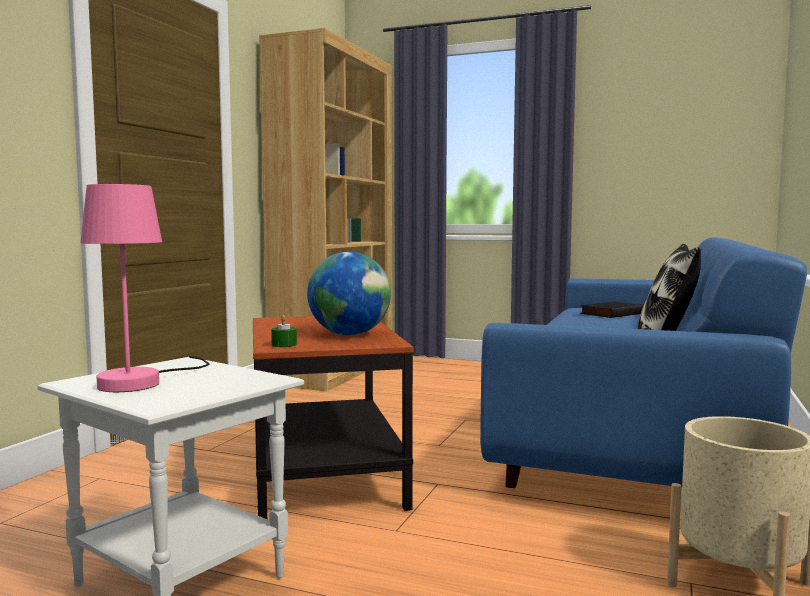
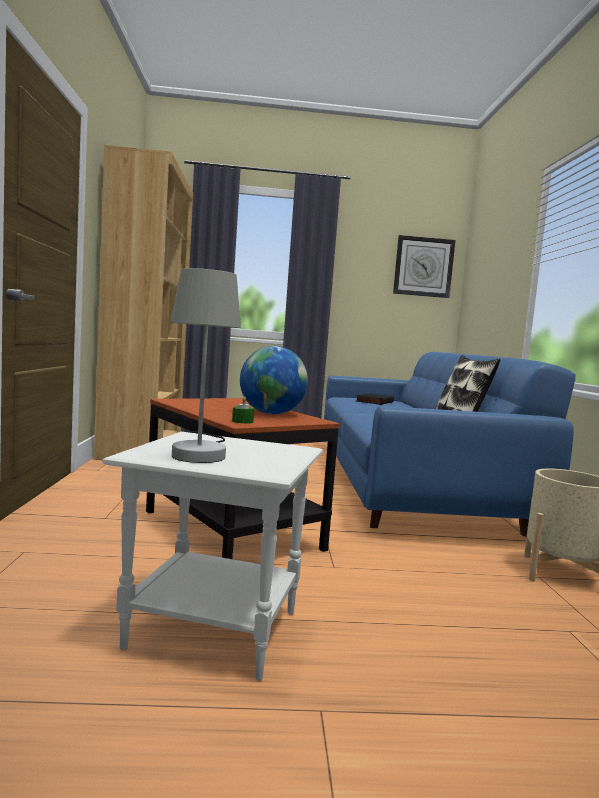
camera: 25 degrees left, 0 degrees up
(143, 381) = (201, 452): pink table lamp -> grey table lamp
(714, 113) = (423, 267): none -> wall clock

